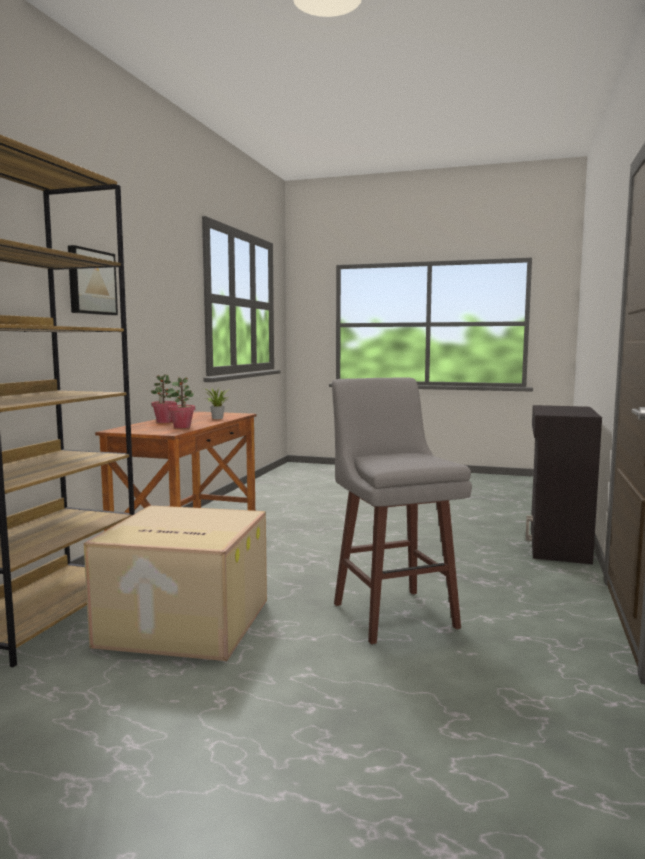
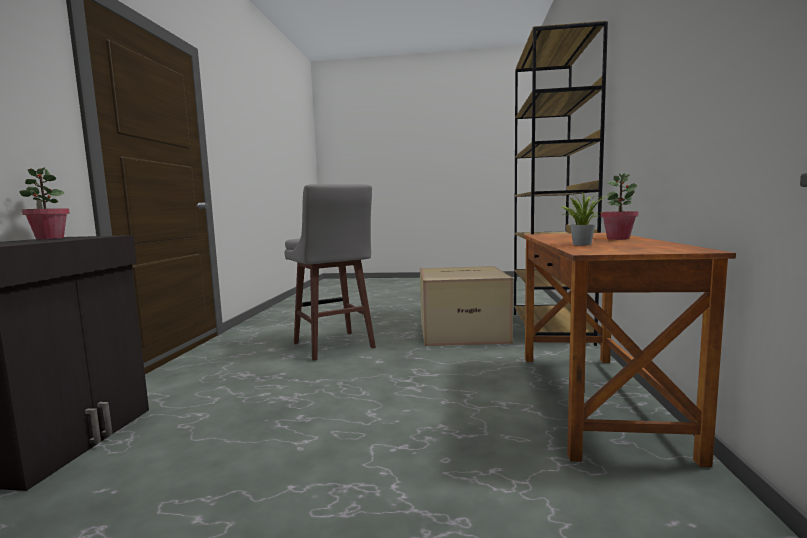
camera: 170 degrees right, 0 degrees up
(90, 282) = (631, 76): picture -> none
(182, 427) = (558, 237): potted plant -> potted plant (49, 238)

